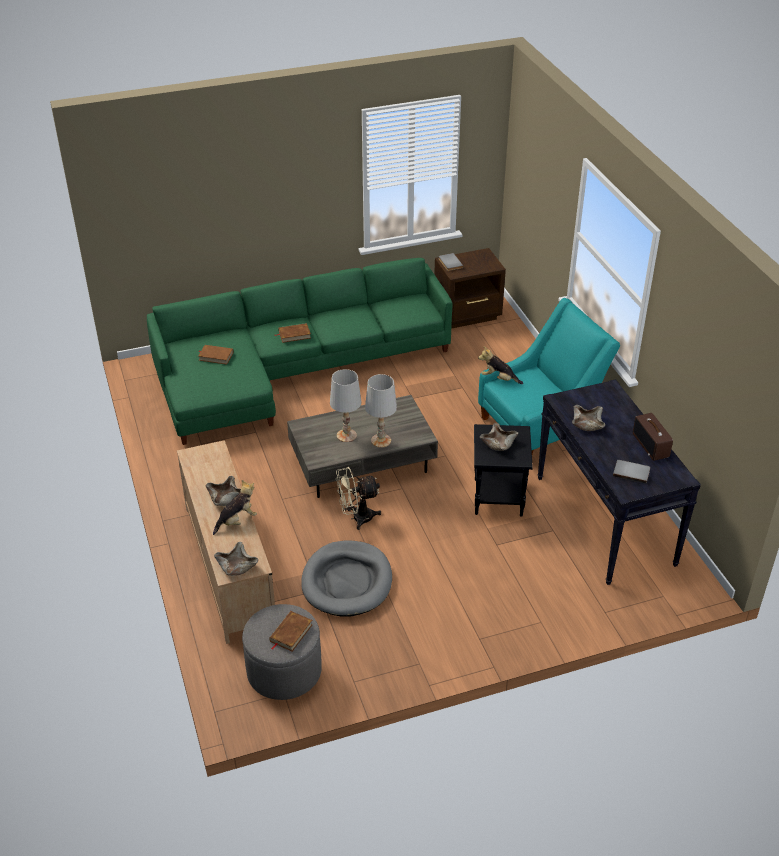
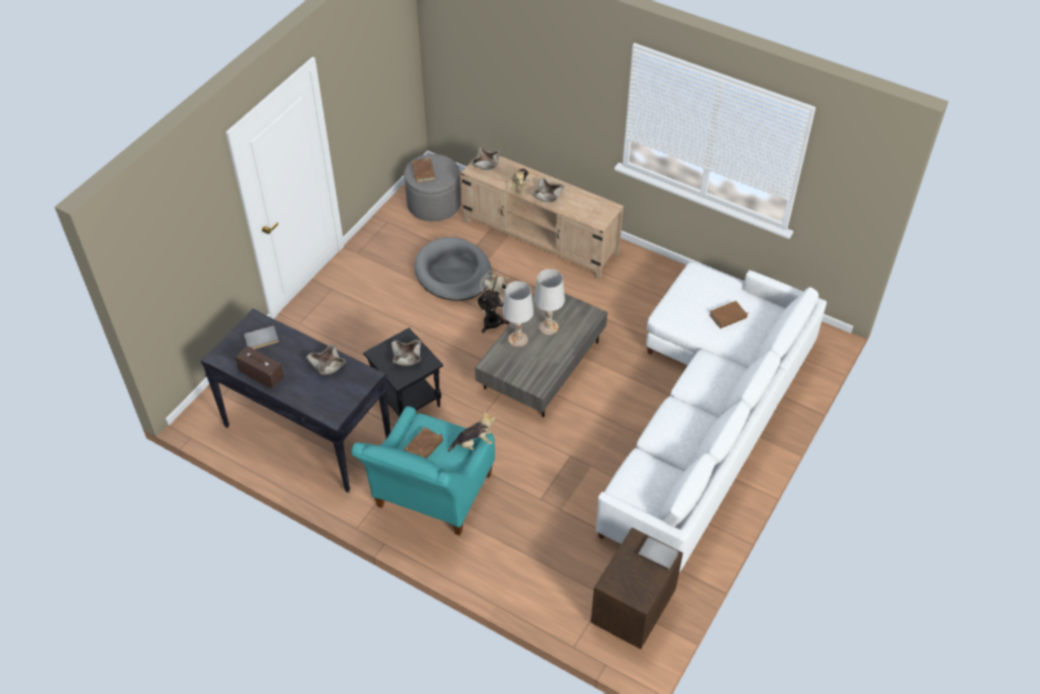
camera: 140 degrees right, 10 degrees up
(290, 369) = (706, 416): green sofa -> white sofa
(294, 334) = (700, 381): brown book -> brown book (424, 447)

